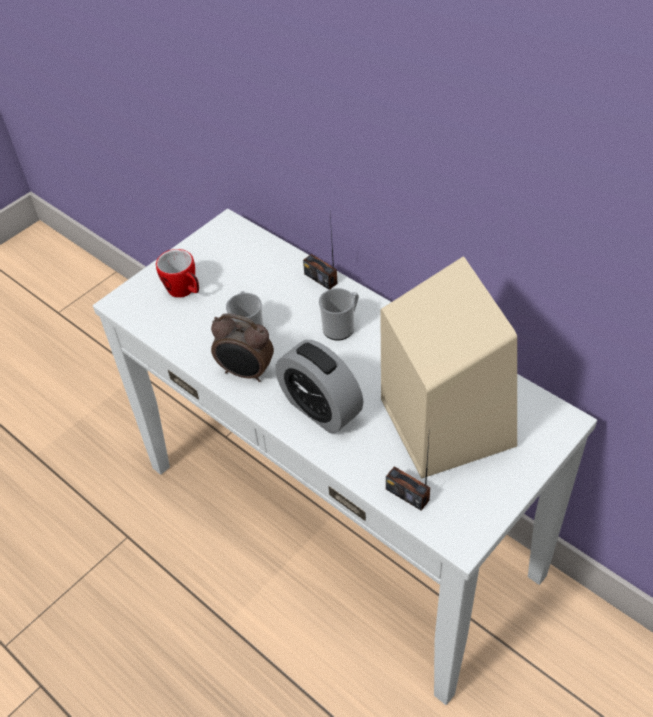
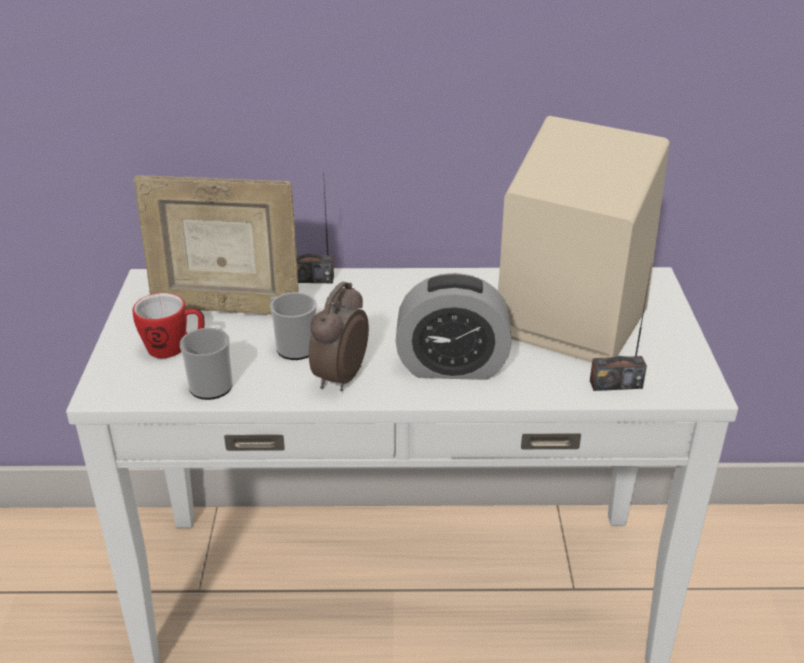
camera: 45 degrees left, 15 degrees down
(244, 274) = (225, 308): none -> picture frame
(246, 373) = (339, 378): alarm clock -> alarm clock turned 135 degrees clockwise
(341, 327) = (384, 303): mug -> mug (213, 383)

